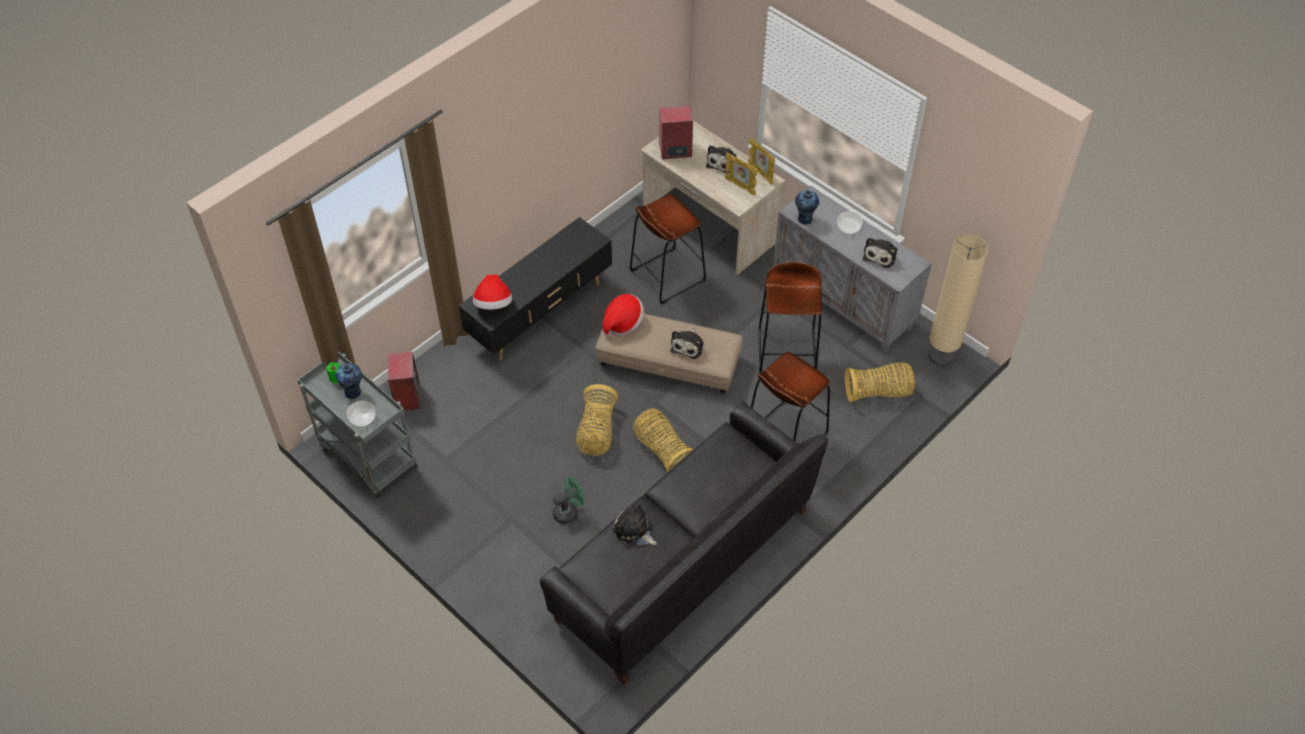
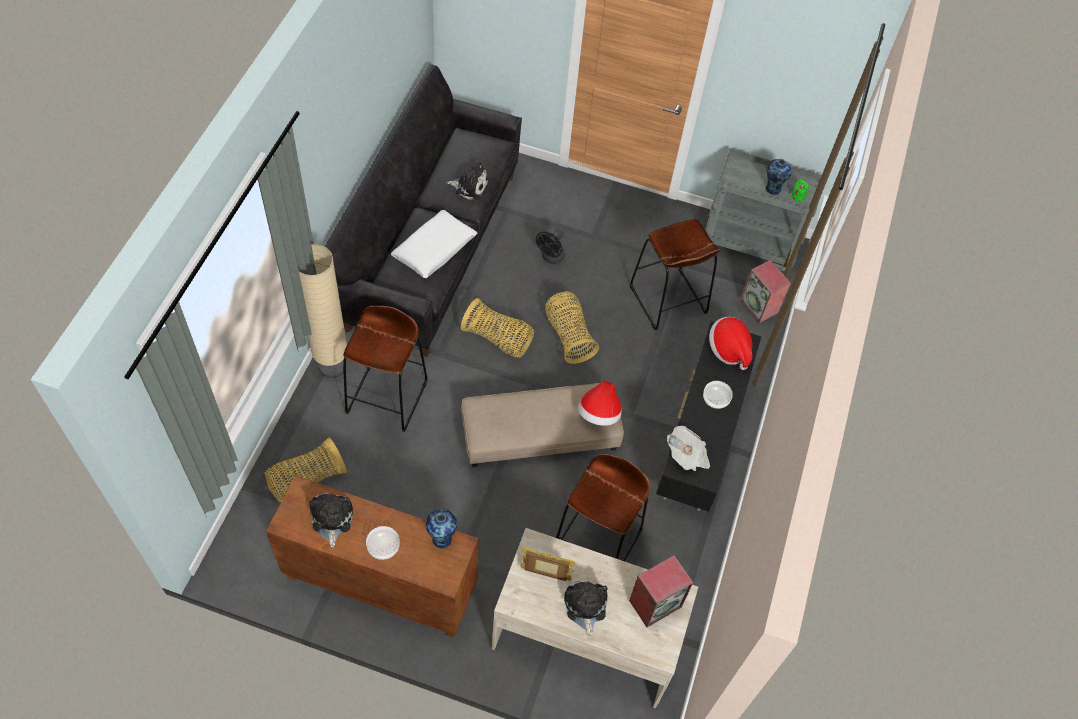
camera: 150 degrees right, 5 degrees up
(363, 418) = (746, 171): bowl -> bowl (715, 399)
(569, 511) = (551, 258): green fan -> black fan
(584, 245) = (687, 456): none -> newspaper
(688, 345) = (519, 412): plush toy -> none
(702, 474) = (434, 249): none -> white pillow
(760, 174) = (529, 607): picture frame -> none
(787, 351) = (421, 493): brown stool -> brown stool (667, 300)
(844, 303) = (379, 584): grey cabinet -> brown cabinet
(941, 356) = (245, 553): beige floor lamp -> beige floor lamp (332, 366)

